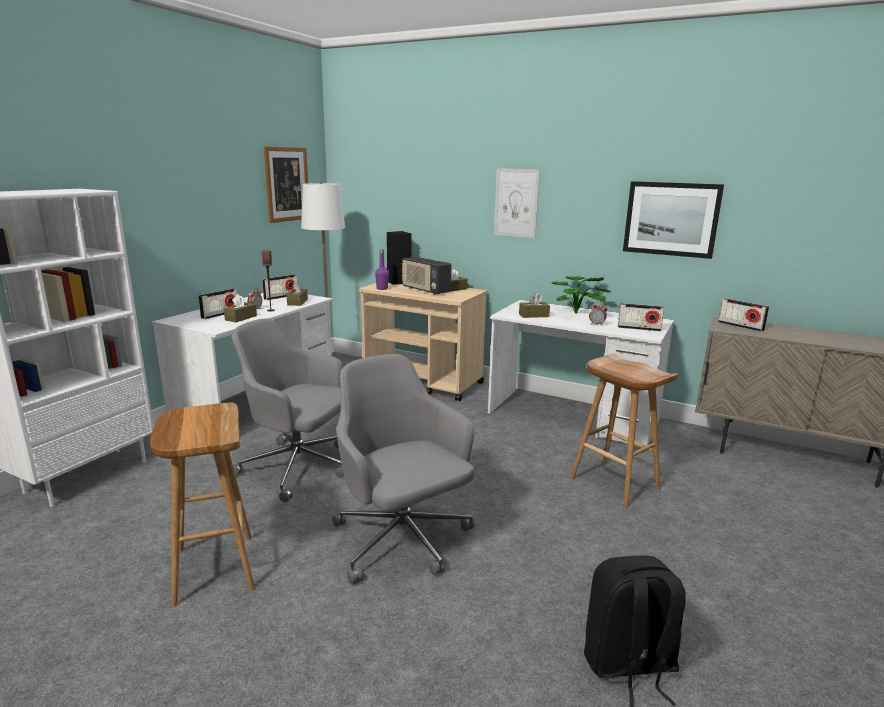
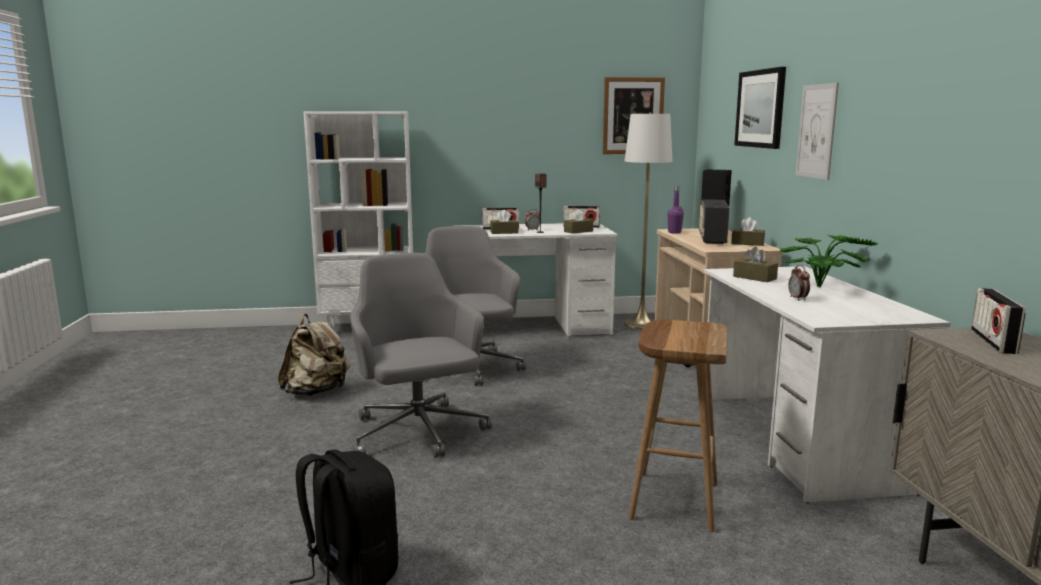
camera: 55 degrees right, 5 degrees down
(213, 568) = (316, 392): brown stool -> beige backpack
(402, 540) = (418, 433): grey office chair -> grey office chair turned 45 degrees counterclockwise
(639, 328) = (841, 313): radio -> none
(671, 219) = (964, 149): picture -> picture (760, 108)

